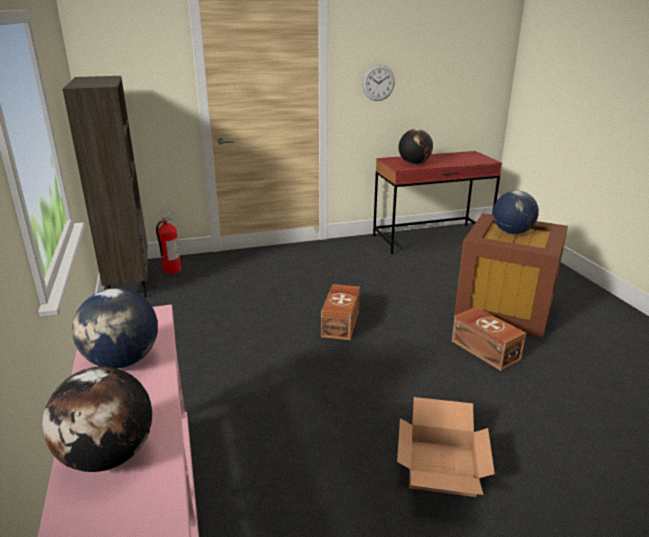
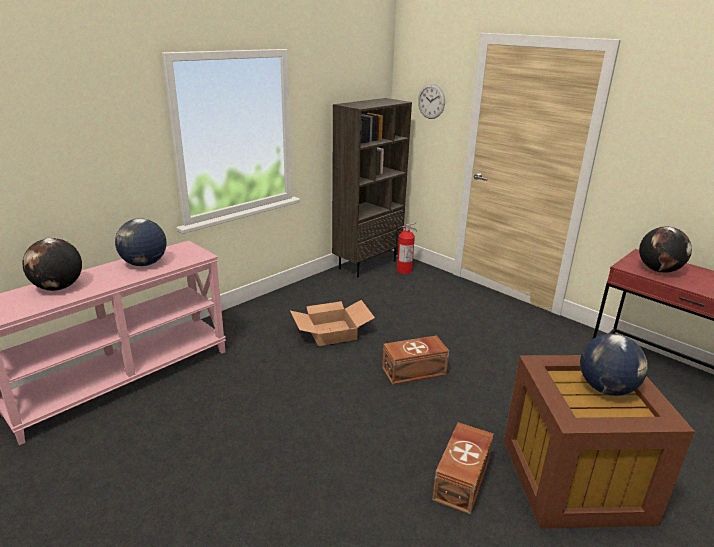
camera: 60 degrees right, 0 degrees up
(378, 83) = (664, 159): wall clock -> wall clock (431, 101)
(440, 466) = (255, 485): cardboard box -> cardboard box (332, 332)

